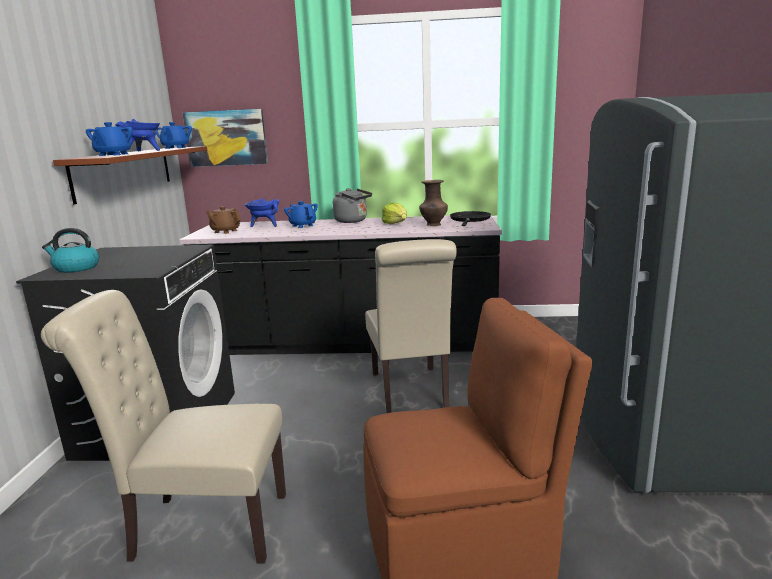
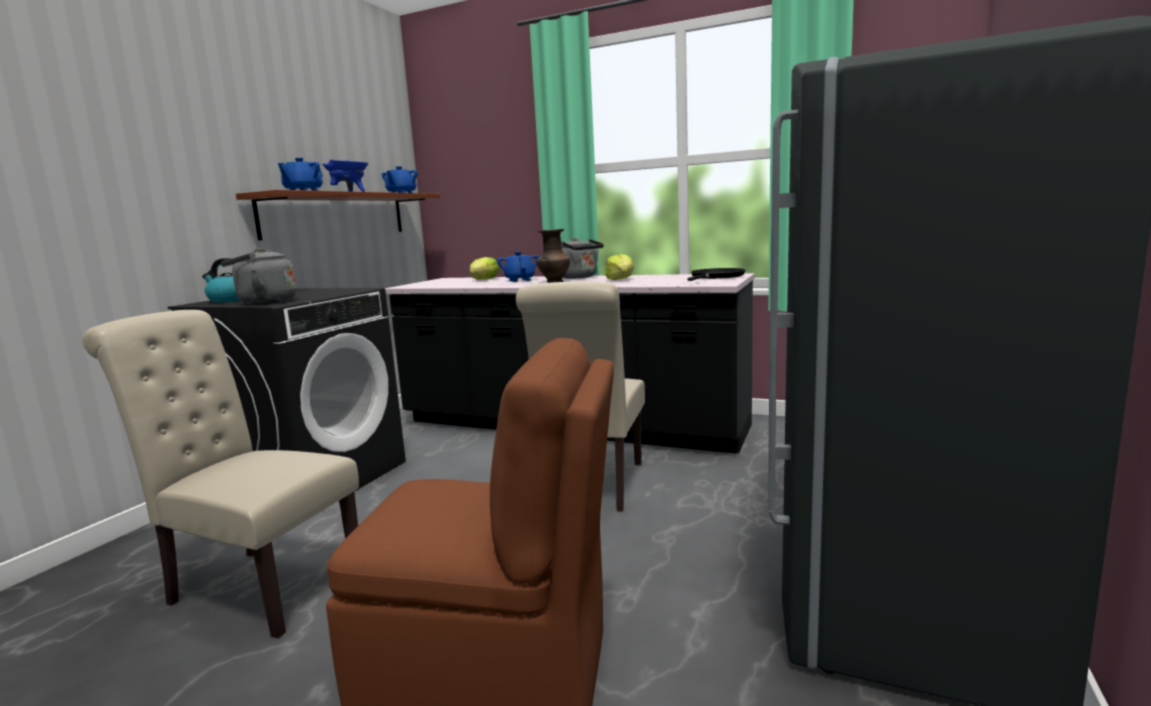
camera: 20 degrees right, 5 degrees down
(128, 270) = (263, 302): none -> grey kettle
(225, 231) = (437, 283): brown teapot -> none
(226, 138) = (464, 185): picture -> none
(265, 225) = (484, 280): blue cooking pot -> lettuce
(433, 225) = (662, 281): brown vase -> brown vase (554, 282)

